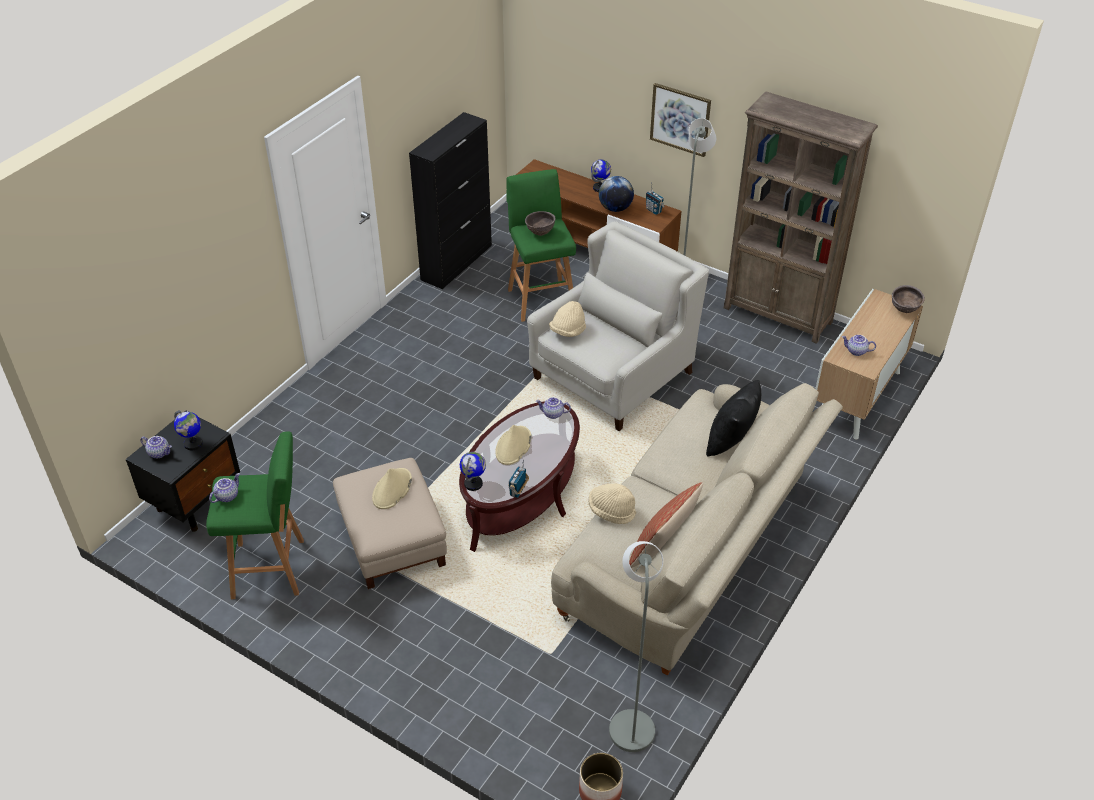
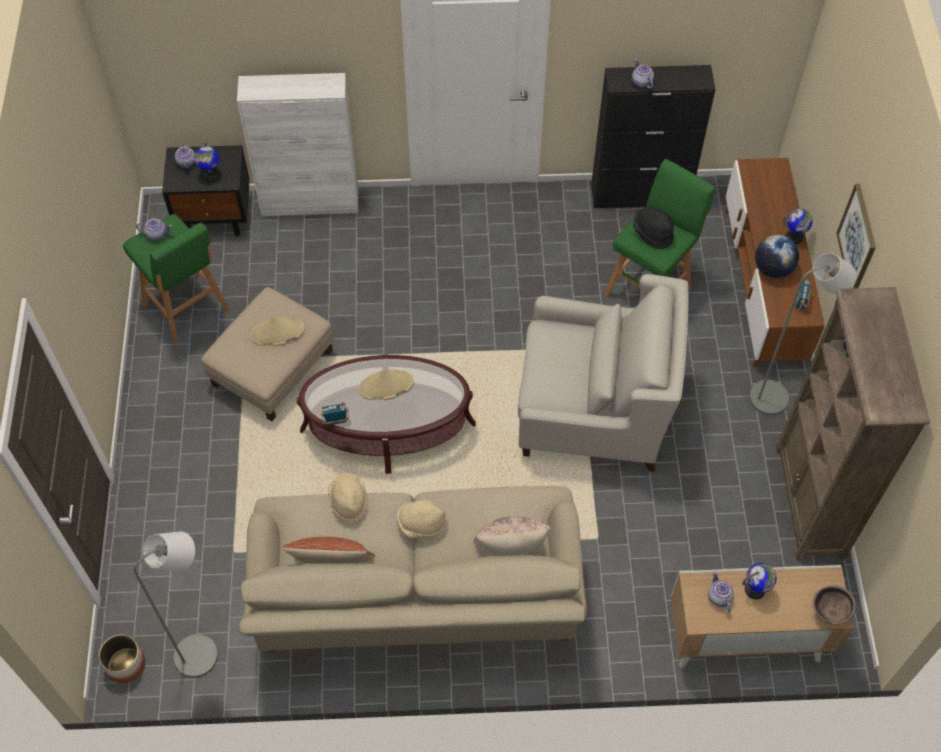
camera: 55 degrees right, 15 degrees up
(254, 435) = (310, 202): none -> white cabinet
(473, 484) = (320, 384): globe -> globe (755, 590)
(540, 233) = (653, 233): brown bowl -> black hat
(553, 414) = (448, 391): teapot -> teapot (641, 82)
(567, 331) = (555, 337): beige hat -> beige hat (421, 525)
(731, 440) = (510, 551): black pillow -> beige pillow

